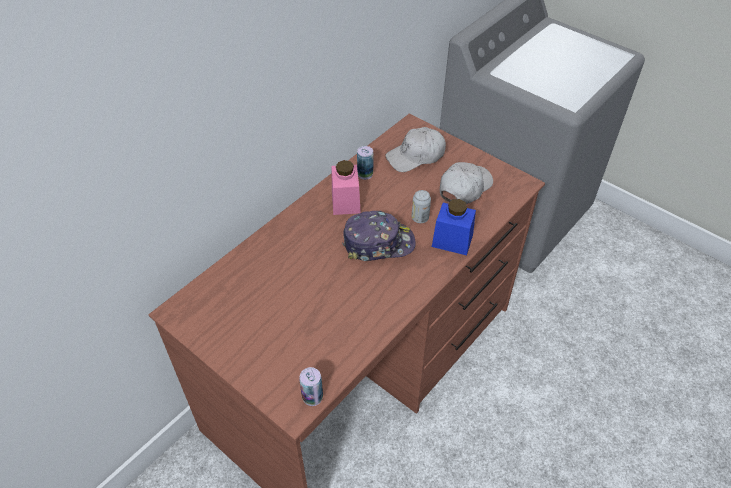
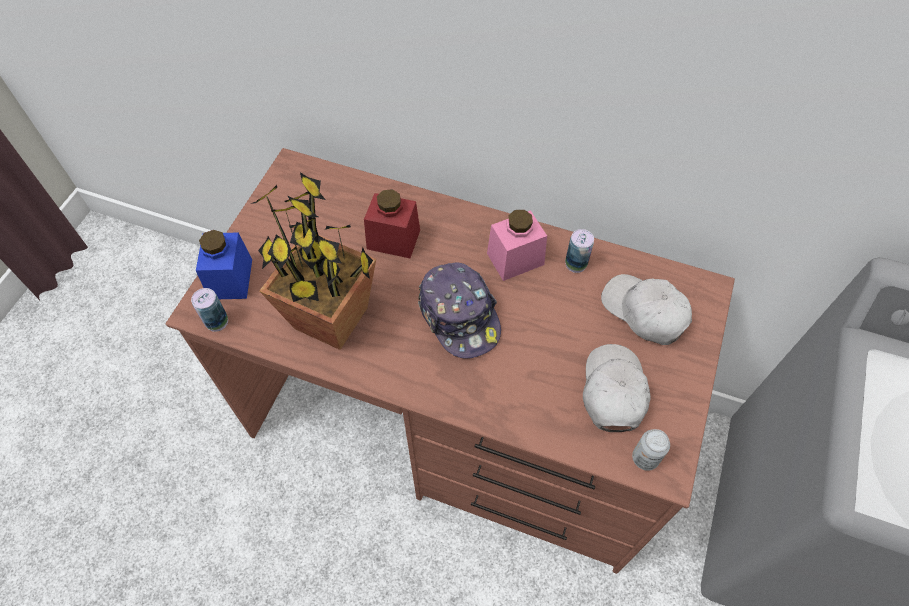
camera: 70 degrees right, 10 degrees up
(292, 262) = (393, 239): none -> red jar
(346, 317) = (332, 319): none -> potted plant
(420, 218) = (525, 351): can -> can (645, 458)
(452, 241) = (501, 401): blue jar -> blue jar (231, 279)
(464, 188) = (613, 392): white cap -> white cap turned 105 degrees counterclockwise

